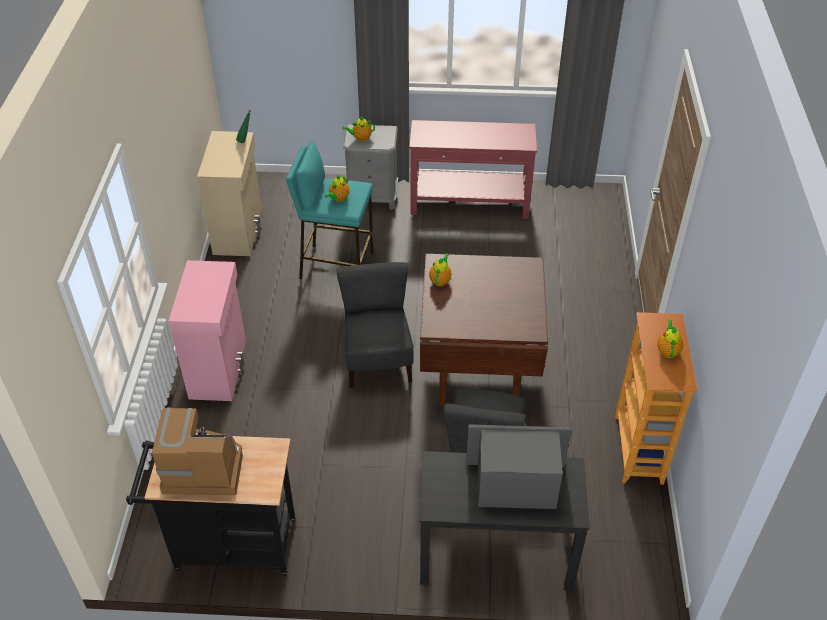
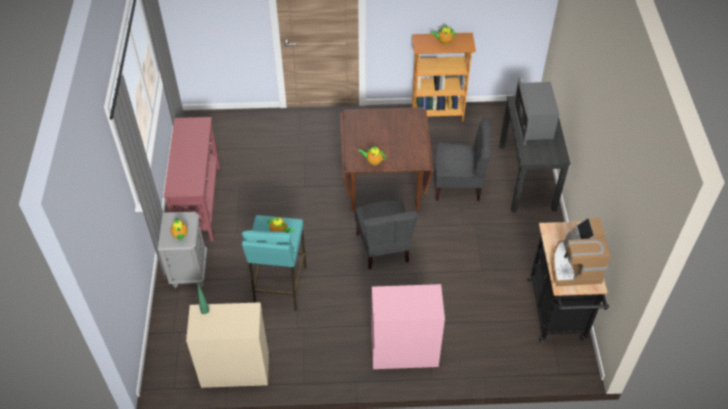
camera: 95 degrees left, 5 degrees up
(378, 362) = (383, 248): grey chair -> grey chair turned 90 degrees counterclockwise

